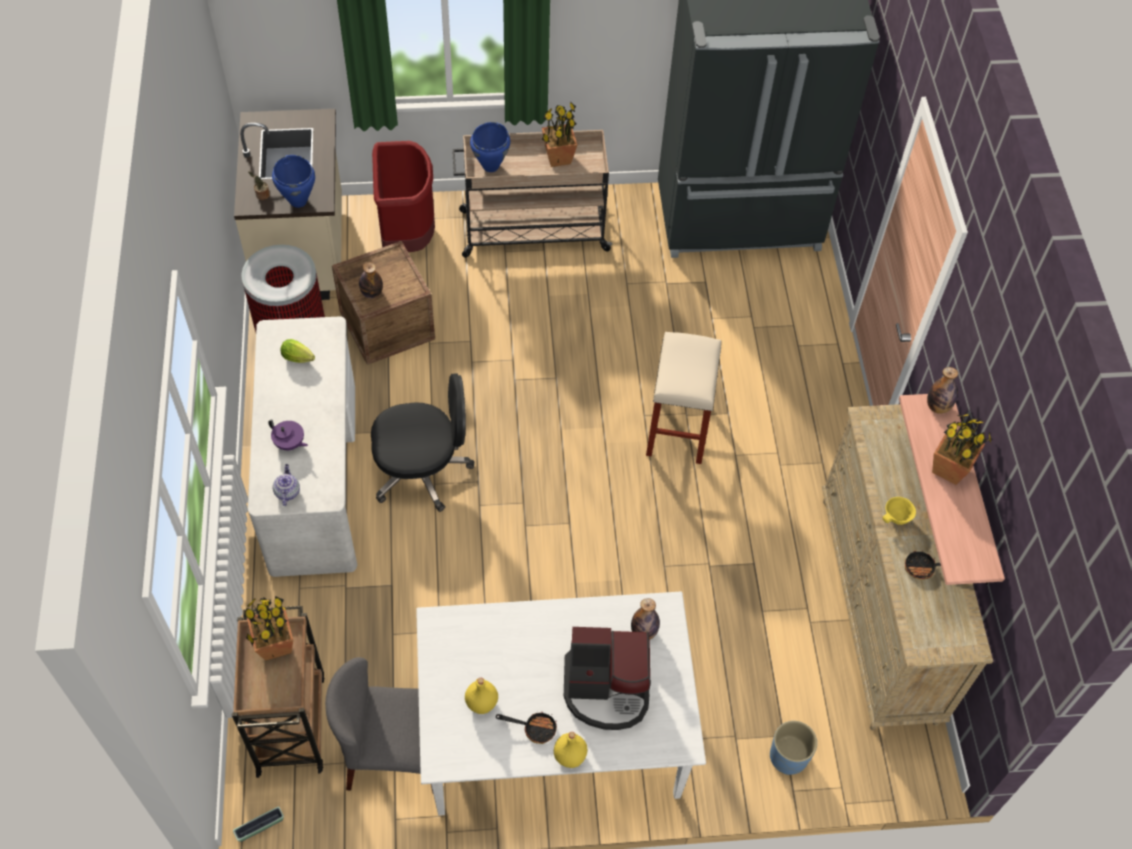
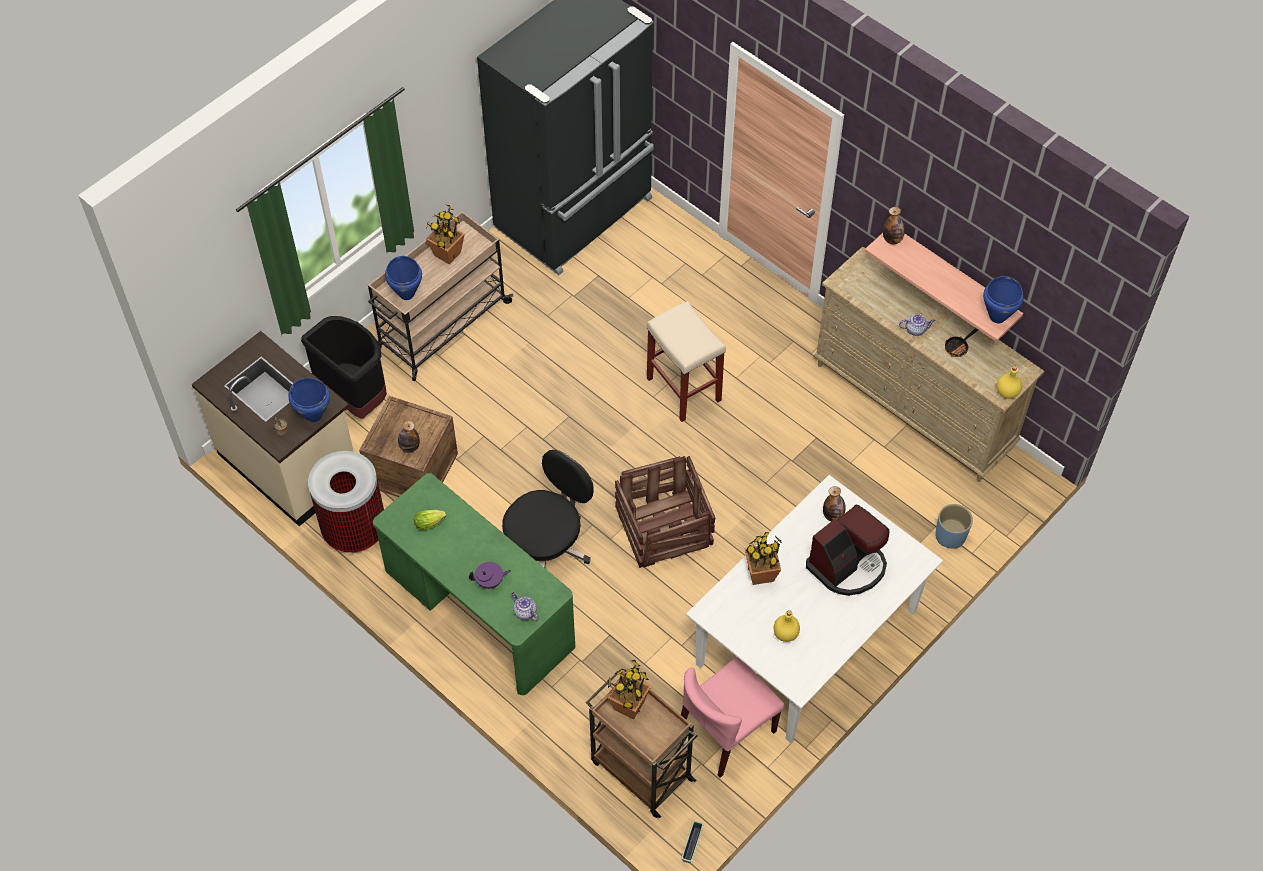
camera: 40 degrees left, 0 degrees up
(313, 476) = (478, 610): white desk -> green desk
(395, 755) = (726, 732): grey chair -> pink chair
(406, 235) = (354, 396): red trash can -> black trash can
(532, 532) = (662, 529): none -> crate
(534, 728) = (831, 622): frying pan -> none
(570, 755) = (867, 619): yellow bottle -> yellow bottle (1007, 392)
(896, 518) = (916, 329): yellow bowl -> teapot
(949, 469) = (934, 272): potted plant -> potted plant (760, 573)
(970, 560) = (997, 317): none -> blue cooking pot

